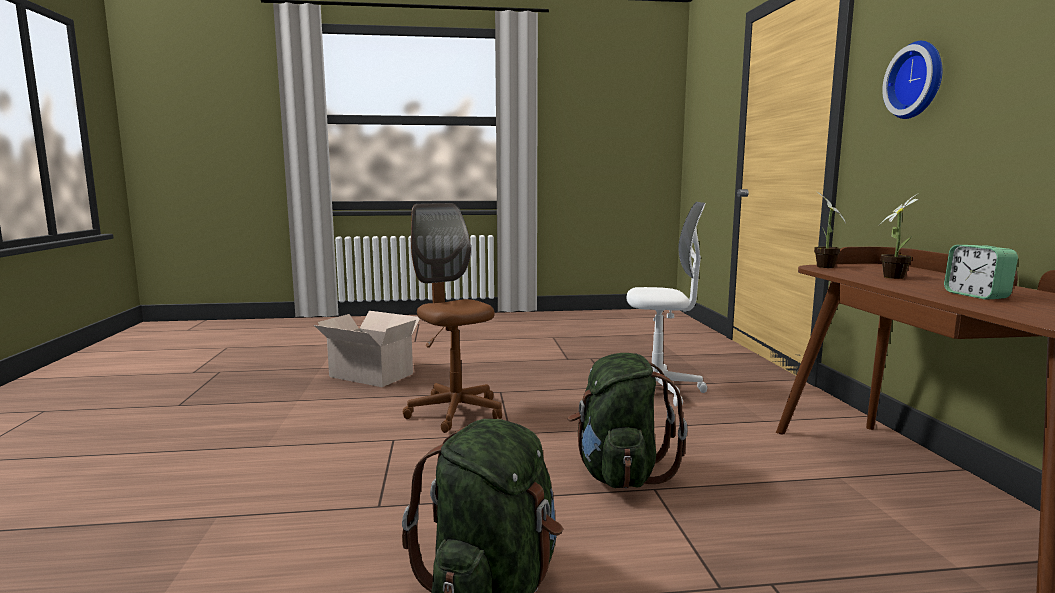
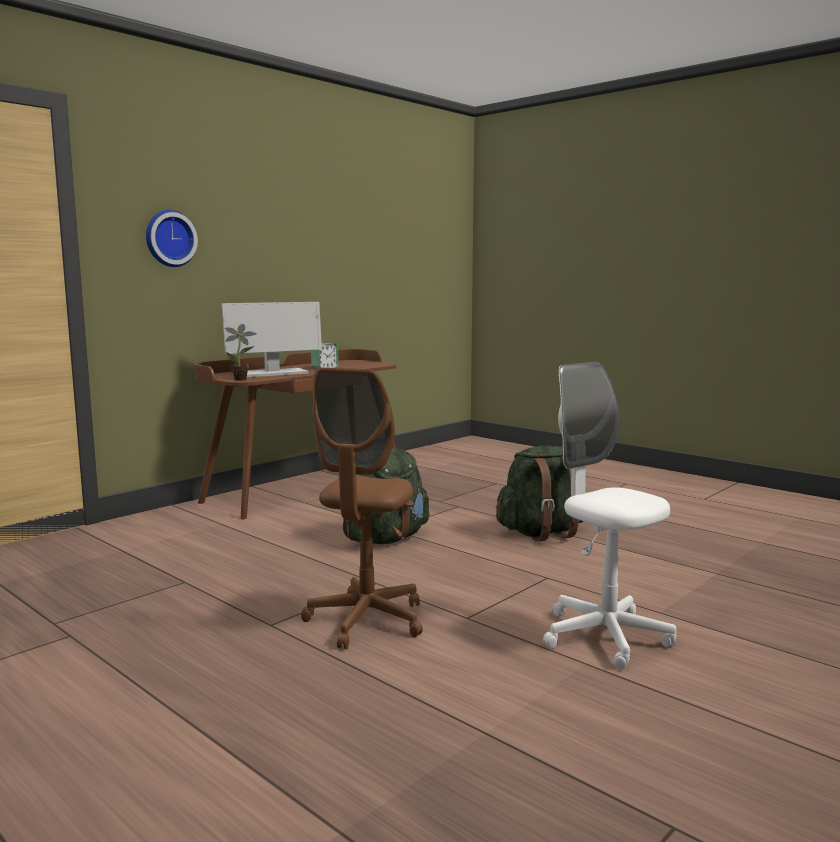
camera: 130 degrees left, 0 degrees up
(369, 375) = (314, 747): cardboard box -> none
(658, 390) = (177, 563): white office chair -> white office chair (604, 637)
(894, 277) = (272, 373): potted plant -> monitor

